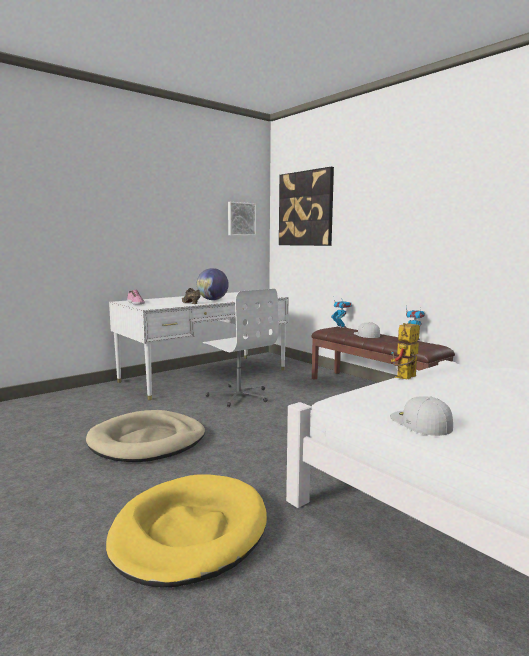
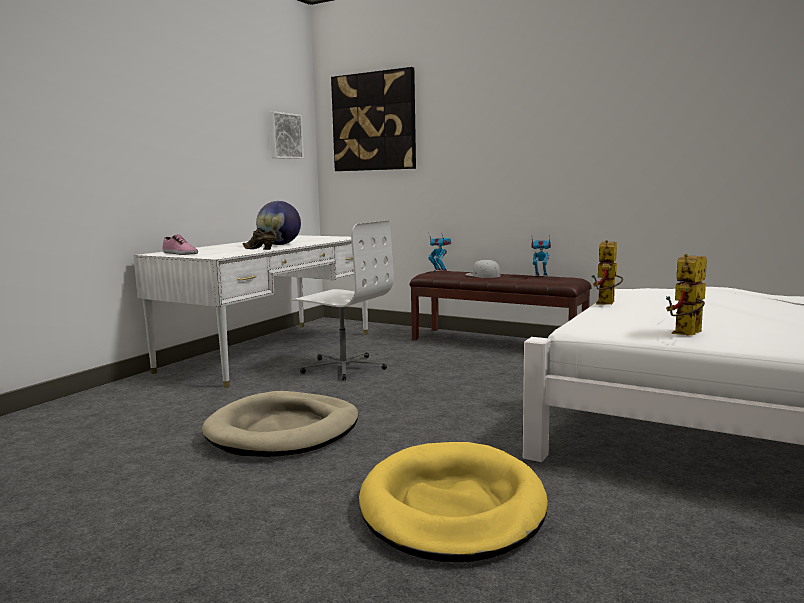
camera: 20 degrees left, 0 degrees up
(419, 422) = (687, 334): white cap -> toy robot

